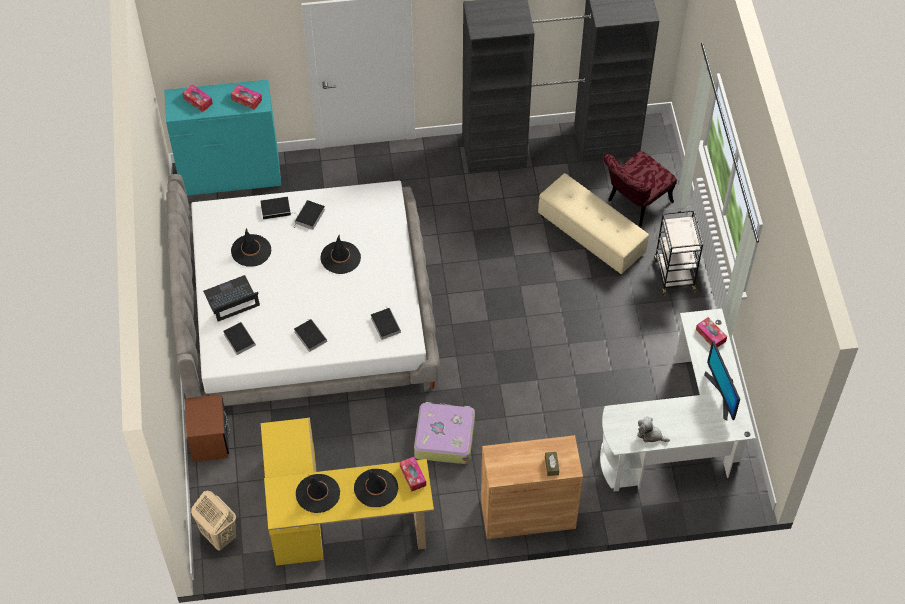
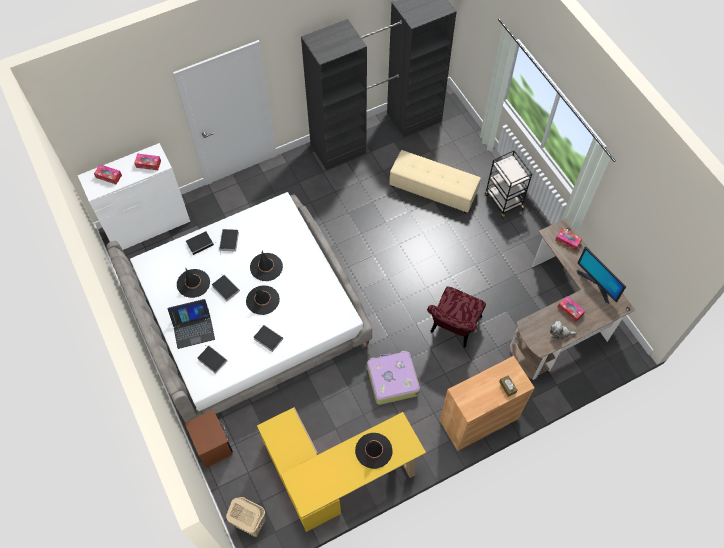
camera: 20 degrees left, 5 degrees up
(230, 176) = (148, 225): turquoise dresser -> white dresser
(232, 299) = (193, 328): laptop -> laptop turned 150 degrees counterclockwise
(318, 493) = (329, 471): black hat -> black hat (262, 300)
(385, 324) = (322, 310): book -> book (225, 288)
(413, 476) = (398, 430): tissue box -> tissue box (570, 310)
(635, 205) = (454, 158): red chair -> red chair (453, 329)
(680, 436) = (561, 320): white desk -> brown desk

